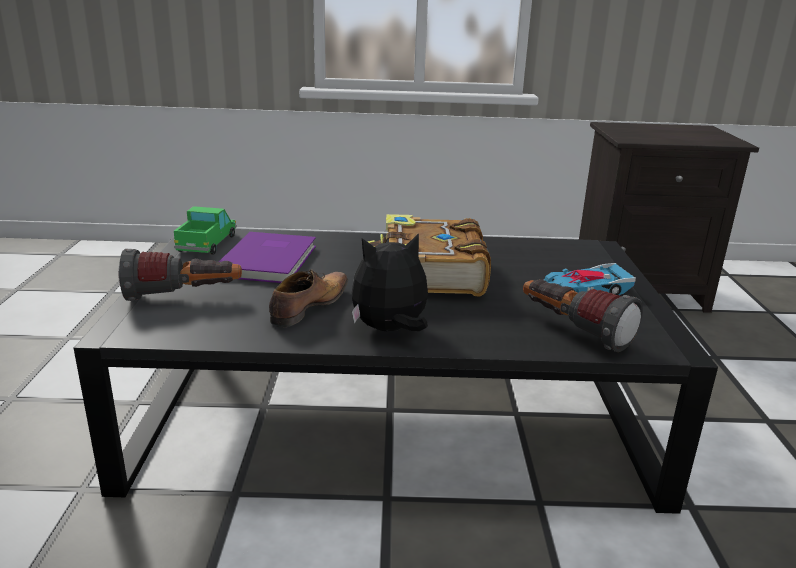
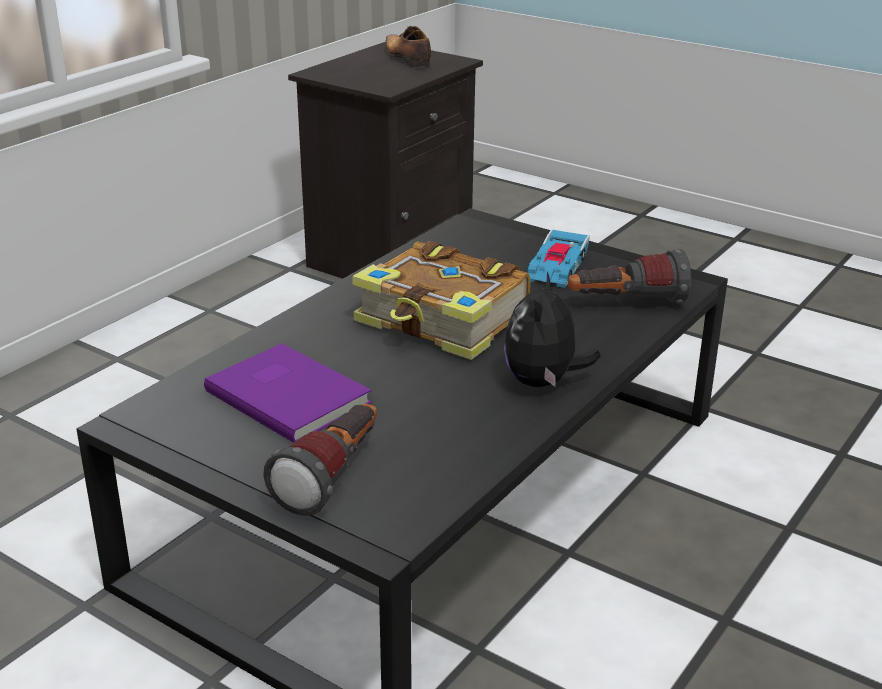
camera: 55 degrees left, 5 degrees up
(207, 243) = (172, 422): toy truck -> none
(308, 307) = (446, 408): shoe -> shoe (406, 58)

